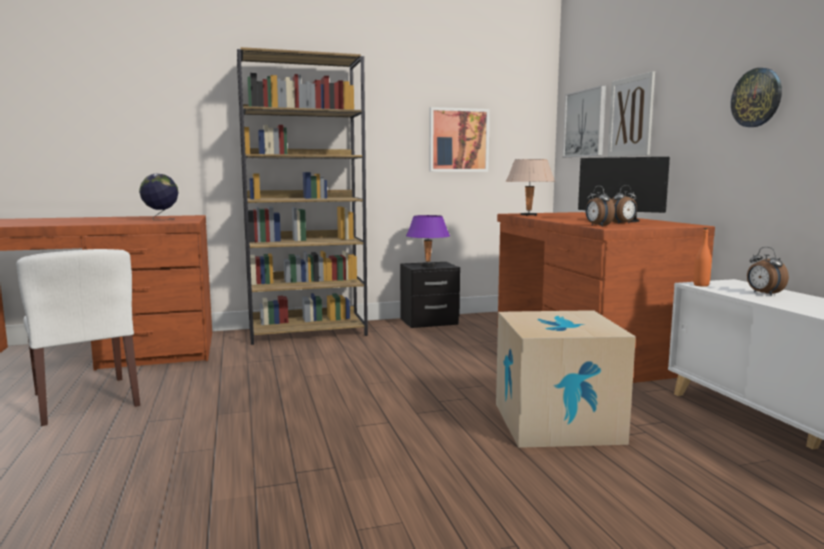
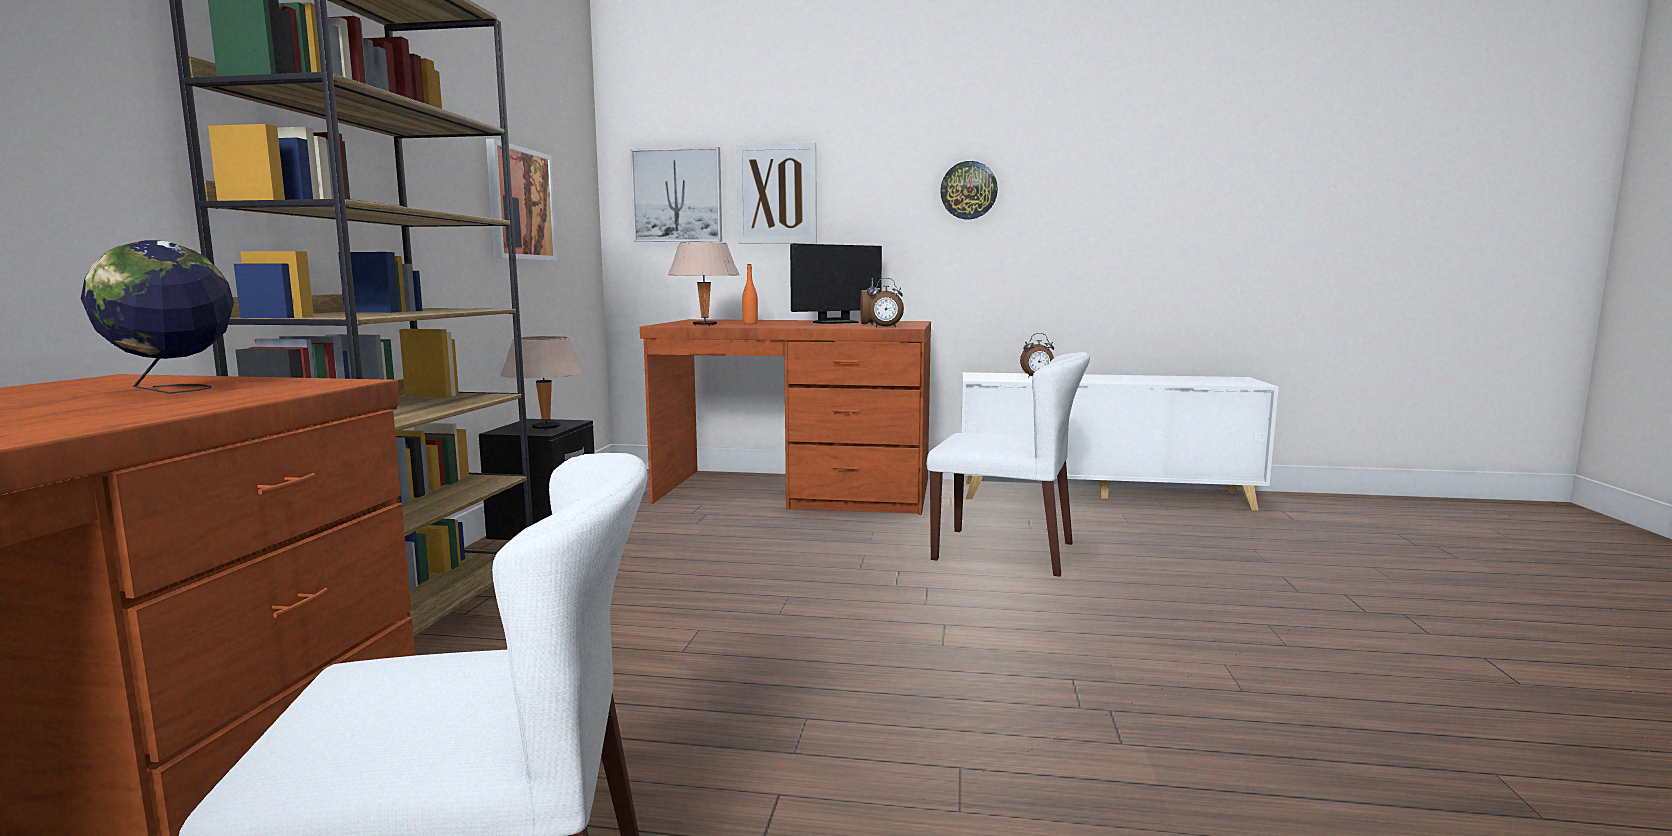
camera: 65 degrees left, 0 degrees up
(427, 266) = (546, 428): purple table lamp -> beige table lamp
(556, 422) = (1005, 551): cardboard box -> white chair
(701, 285) = (984, 379): orange bottle -> orange bottle (750, 323)

